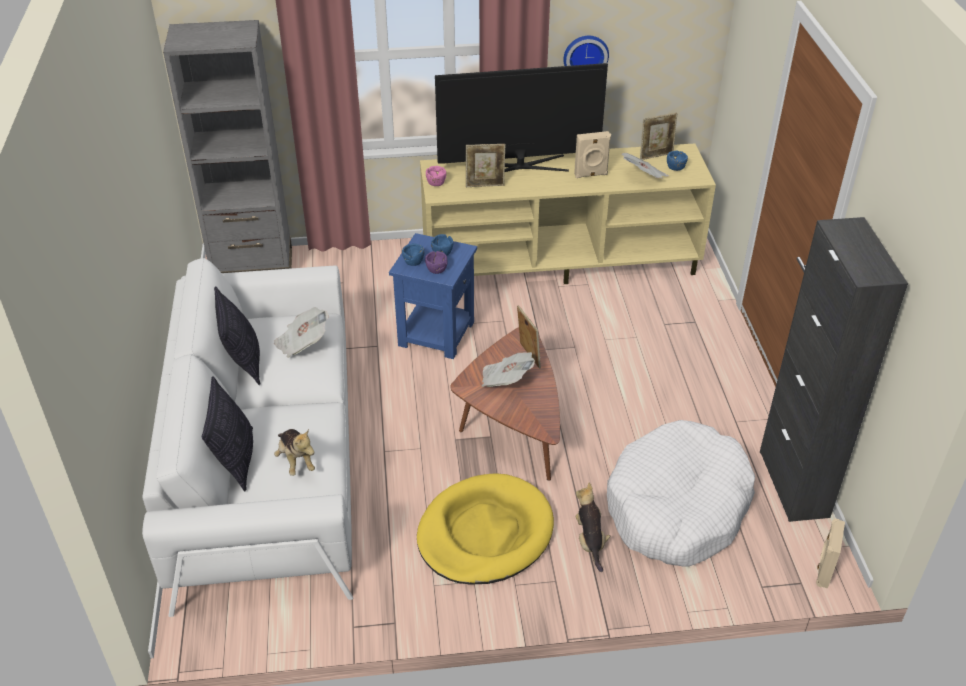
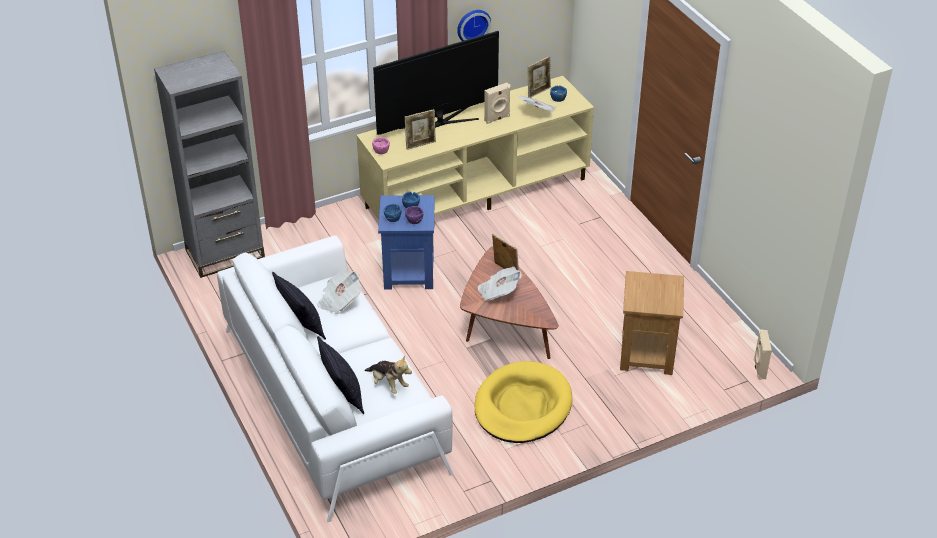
camera: 20 degrees left, 0 degrees up
(590, 541) = (597, 391): plush toy -> none
(677, 507) = (646, 353): white dog bed -> brown side table
(793, 483) = (717, 317): black cabinet -> none

